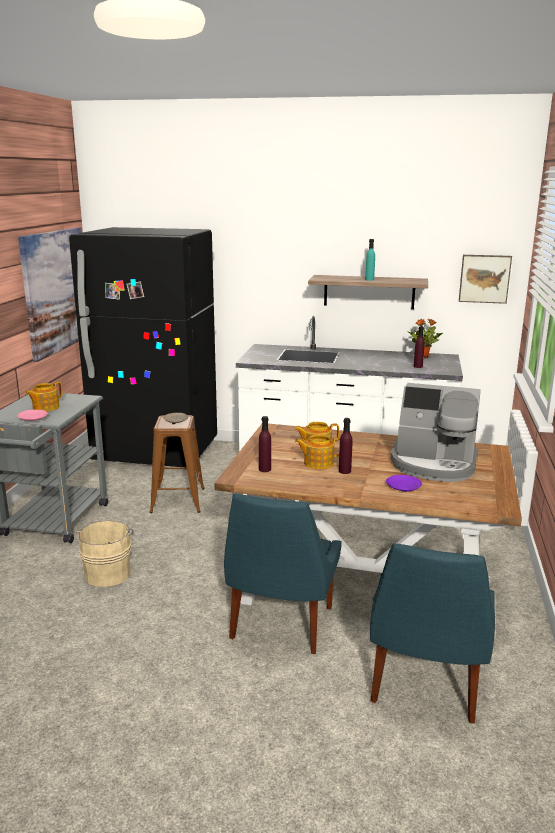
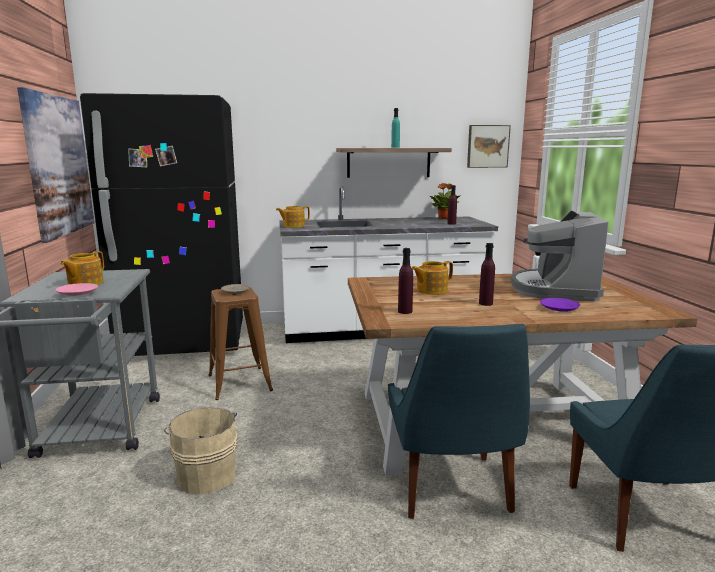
camera: 20 degrees left, 5 degrees down
(318, 463) = (450, 300): teapot -> teapot (293, 226)
(434, 464) = (555, 289): coffee machine -> coffee machine turned 105 degrees clockwise

